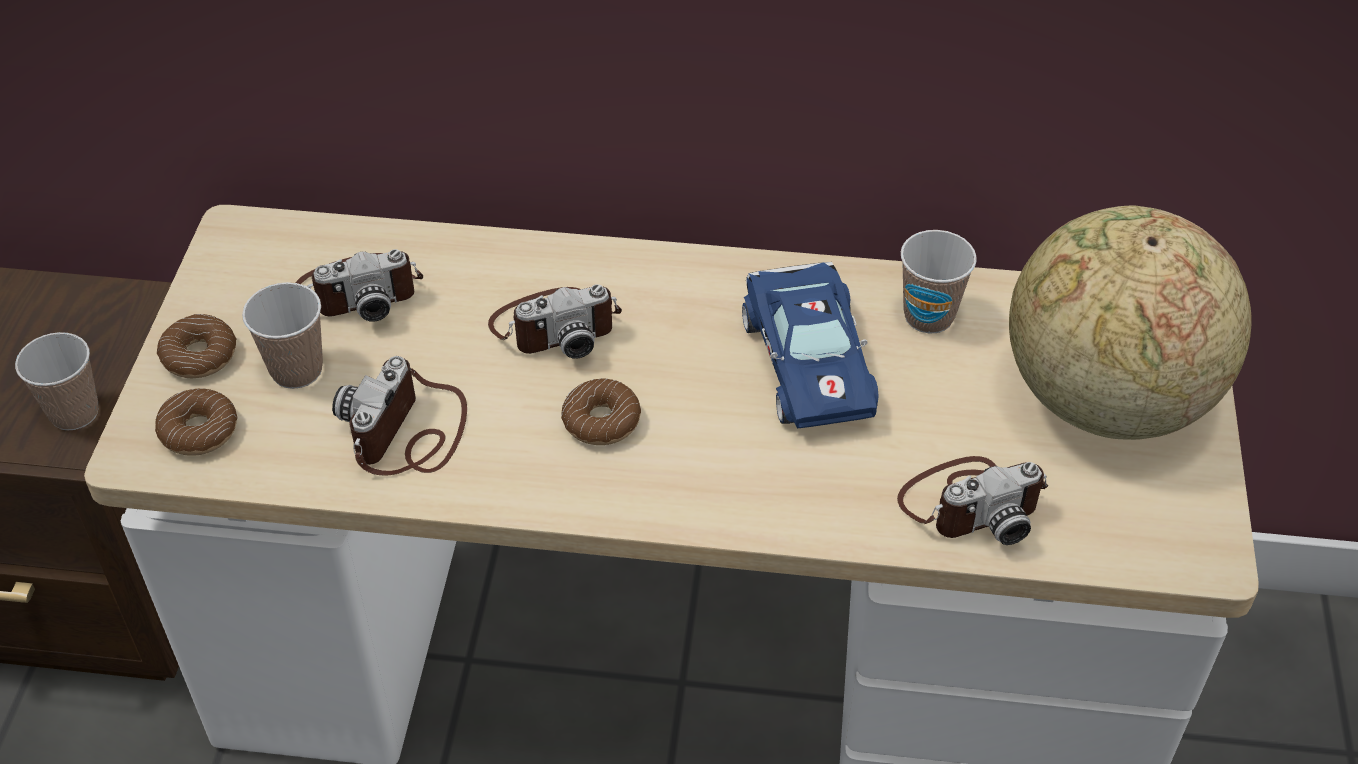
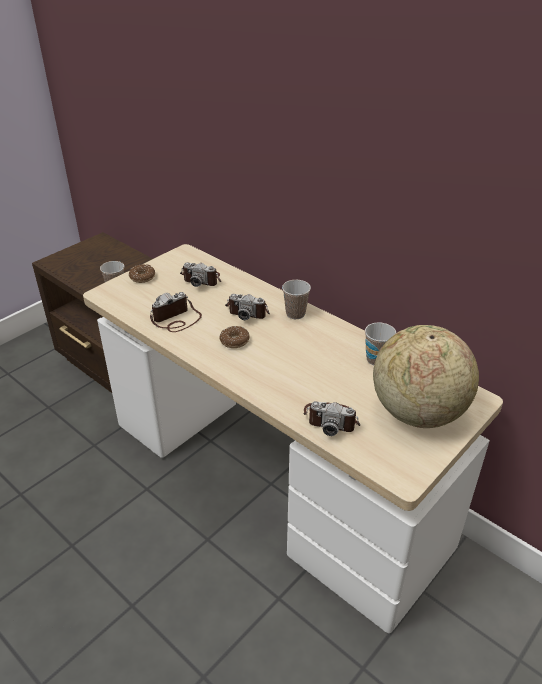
camera: 35 degrees right, 10 degrees down
(199, 431) = (122, 295): donut -> none
(297, 370) = (163, 291): cup -> cup (295, 314)
(808, 360) = (319, 354): blue toy car -> none

